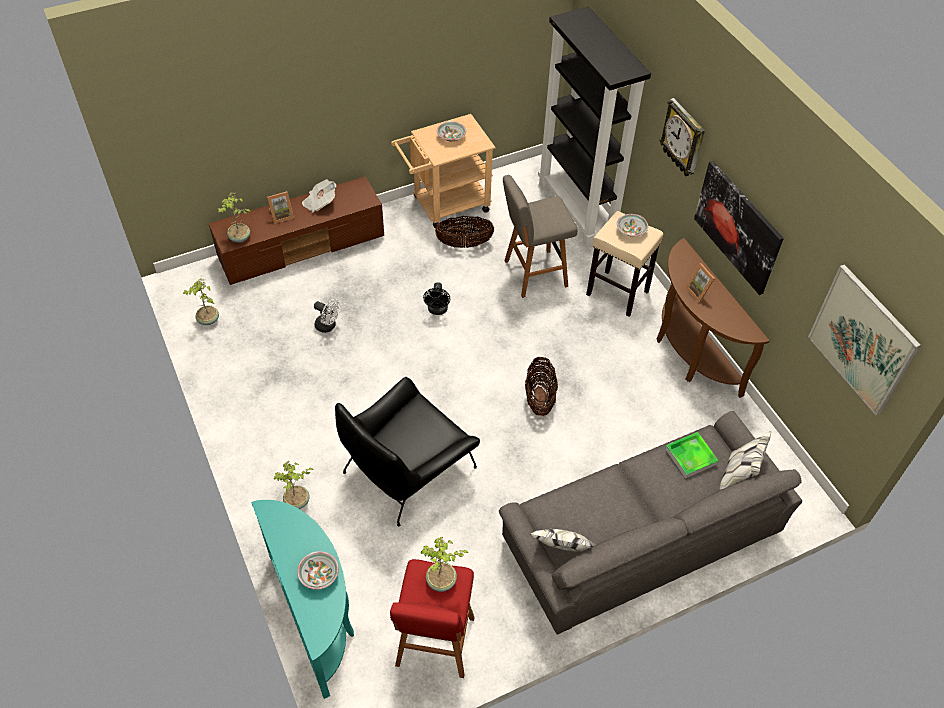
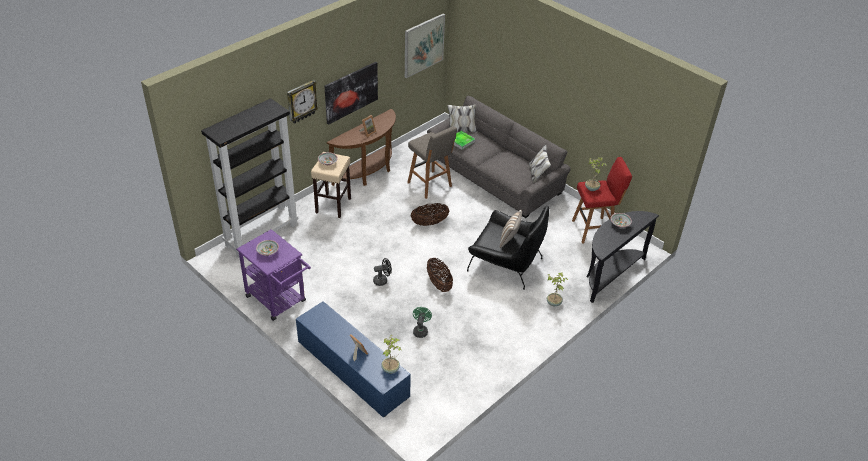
camera: 110 degrees left, 10 degrees down
(208, 320) = (446, 399): potted plant -> none
(302, 247) = (351, 370): brown tv stand -> blue tv stand
(317, 615) = (609, 274): turquoise console table -> black console table
(320, 203) = (335, 335): newspaper -> none
(328, 326) = (420, 330): white fan -> green fan
(409, 444) = (509, 240): none -> pillow
(445, 206) = (279, 301): beige cart -> purple cart
(464, 244) = (315, 282): basket -> basket (439, 284)
(533, 274) = (331, 243): grey stool -> grey stool (430, 185)

